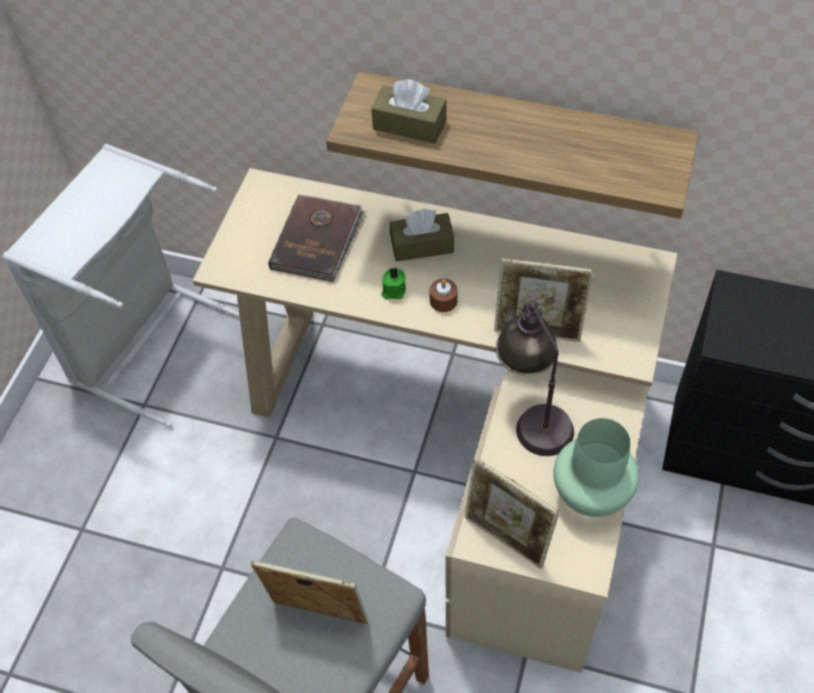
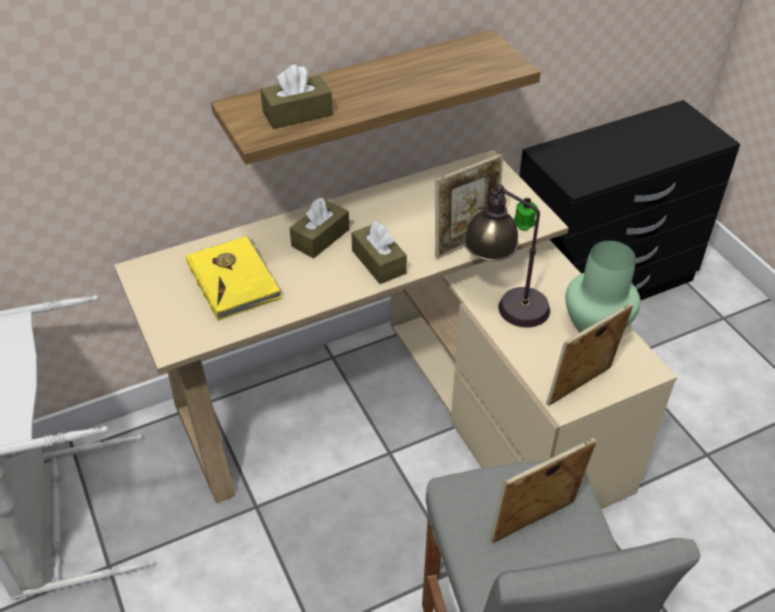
camera: 45 degrees left, 10 degrees down
(318, 240) = (235, 279): brown book -> yellow book
(393, 290) = (334, 277): green candle -> green candle (523, 223)
(443, 301) = (378, 262): brown candle -> brown tissue box
(506, 539) = (580, 389): picture frame -> picture frame turned 150 degrees clockwise

